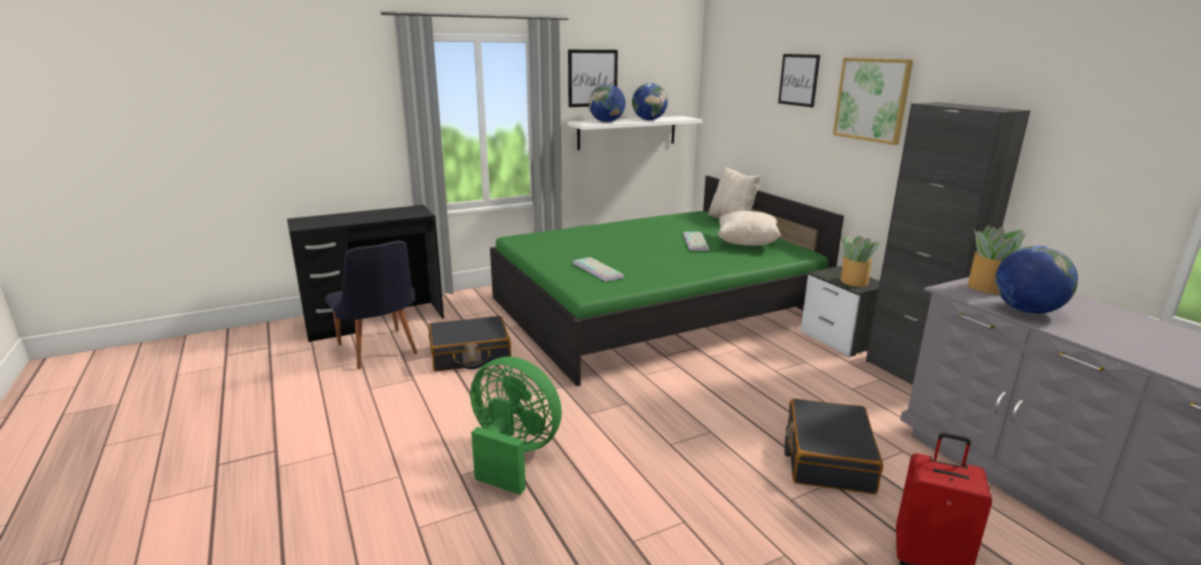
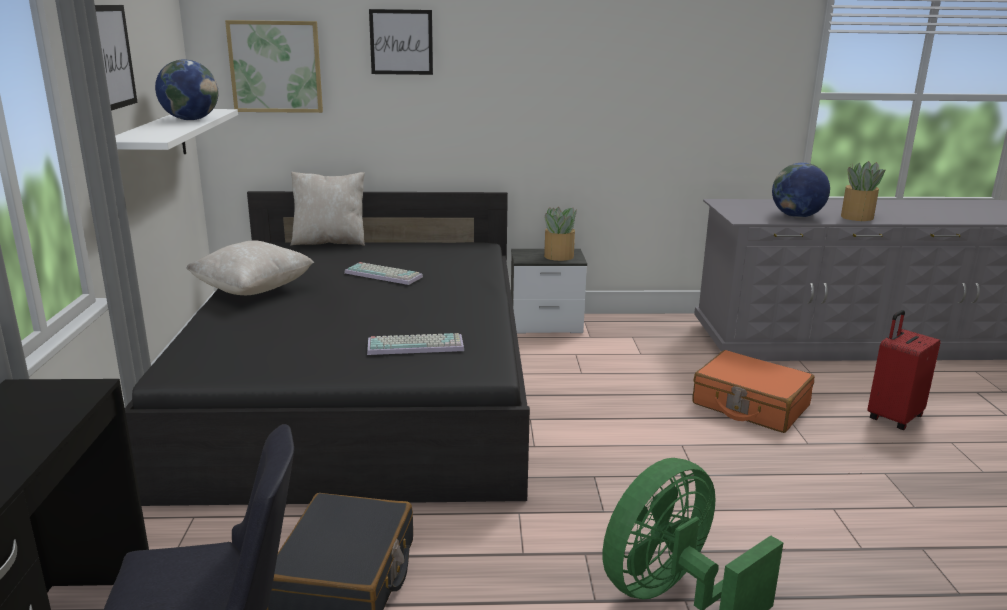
camera: 65 degrees left, 0 degrees up
(606, 122) = (162, 132): globe -> none
(653, 309) = (363, 388): green bed -> black bed
(746, 244) = (421, 257): beige pillow -> beige pillow (253, 290)
(827, 458) = (750, 405): black suitcase -> orange suitcase
(872, 99) = (517, 59): picture -> picture (276, 66)
(912, 375) = (633, 323): black cabinet -> none
(987, 287) = (743, 211): potted plant -> potted plant (856, 217)

